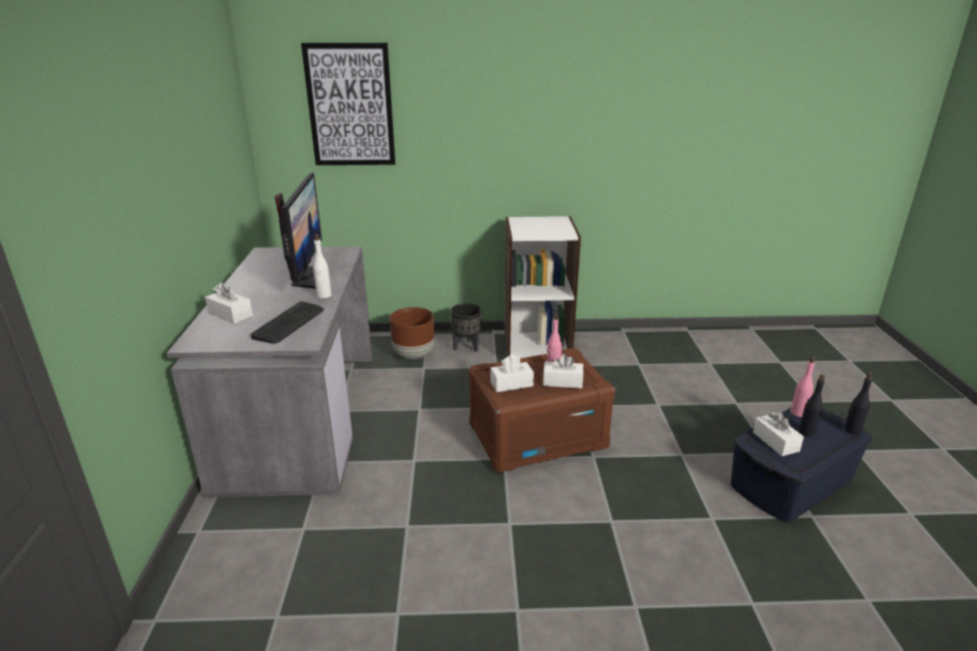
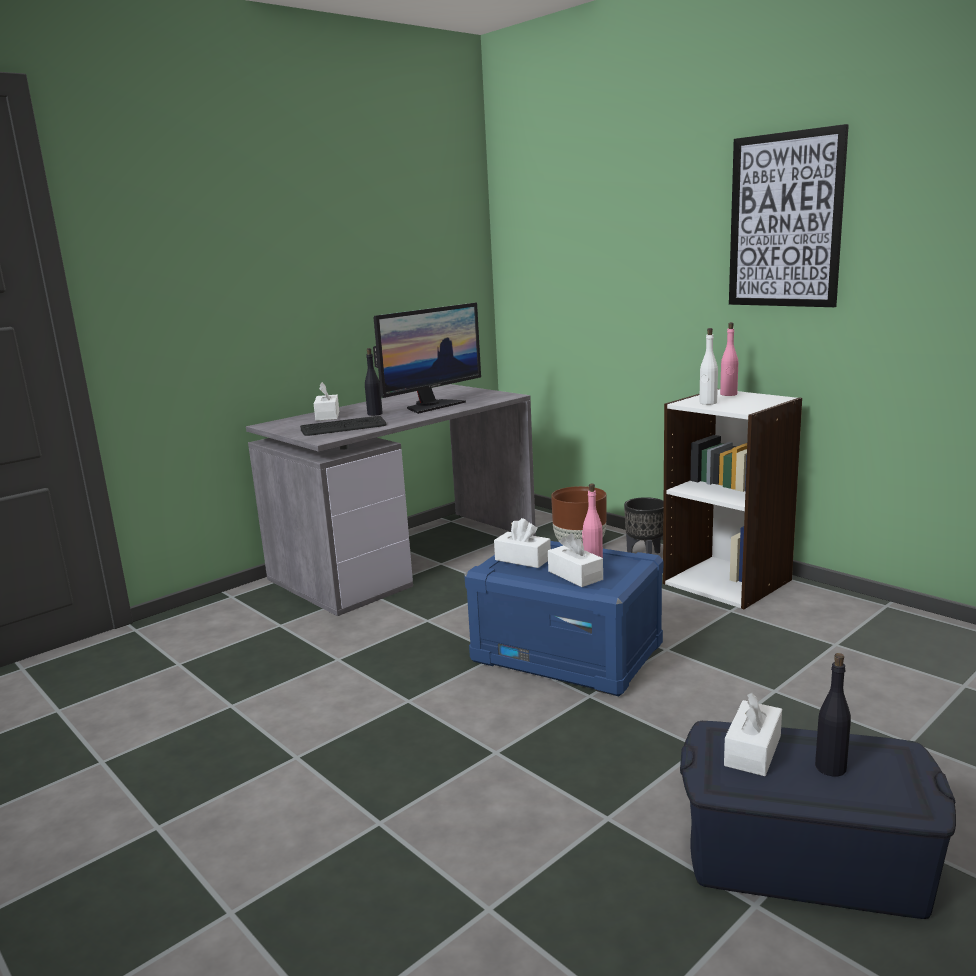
camera: 50 degrees right, 10 degrees down
(324, 295) = (410, 418): white bottle -> white bottle (708, 403)
(350, 105) = (570, 241): picture -> picture (785, 221)
(538, 436) = (568, 653): brown storage box -> blue storage box
(798, 413) = (872, 745): pink bottle -> pink bottle (728, 394)
(852, 430) = (924, 805): black bottle -> black bottle (375, 414)

